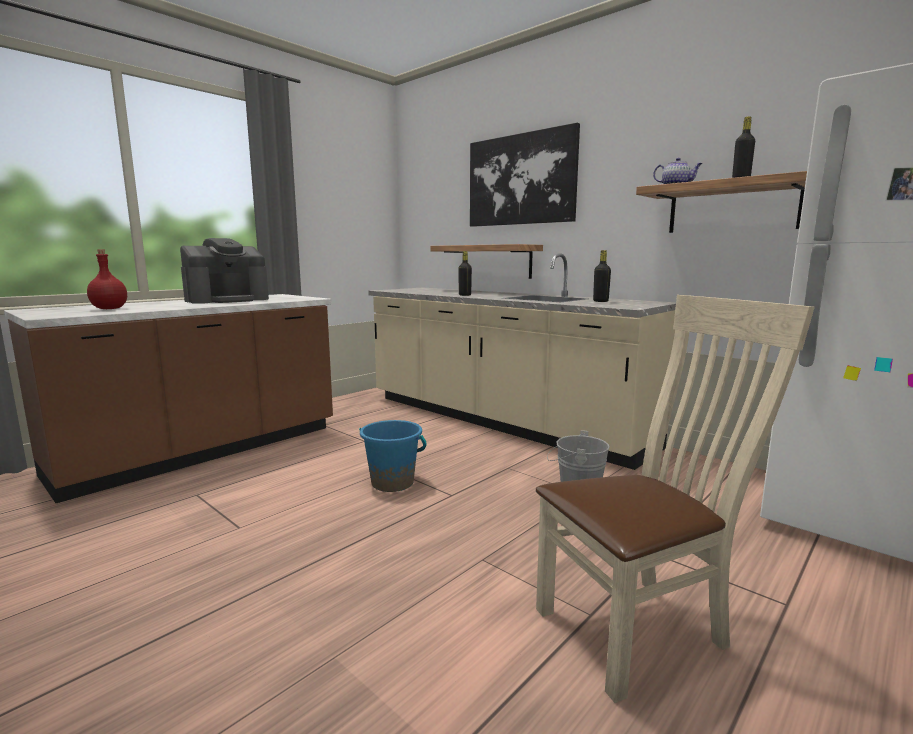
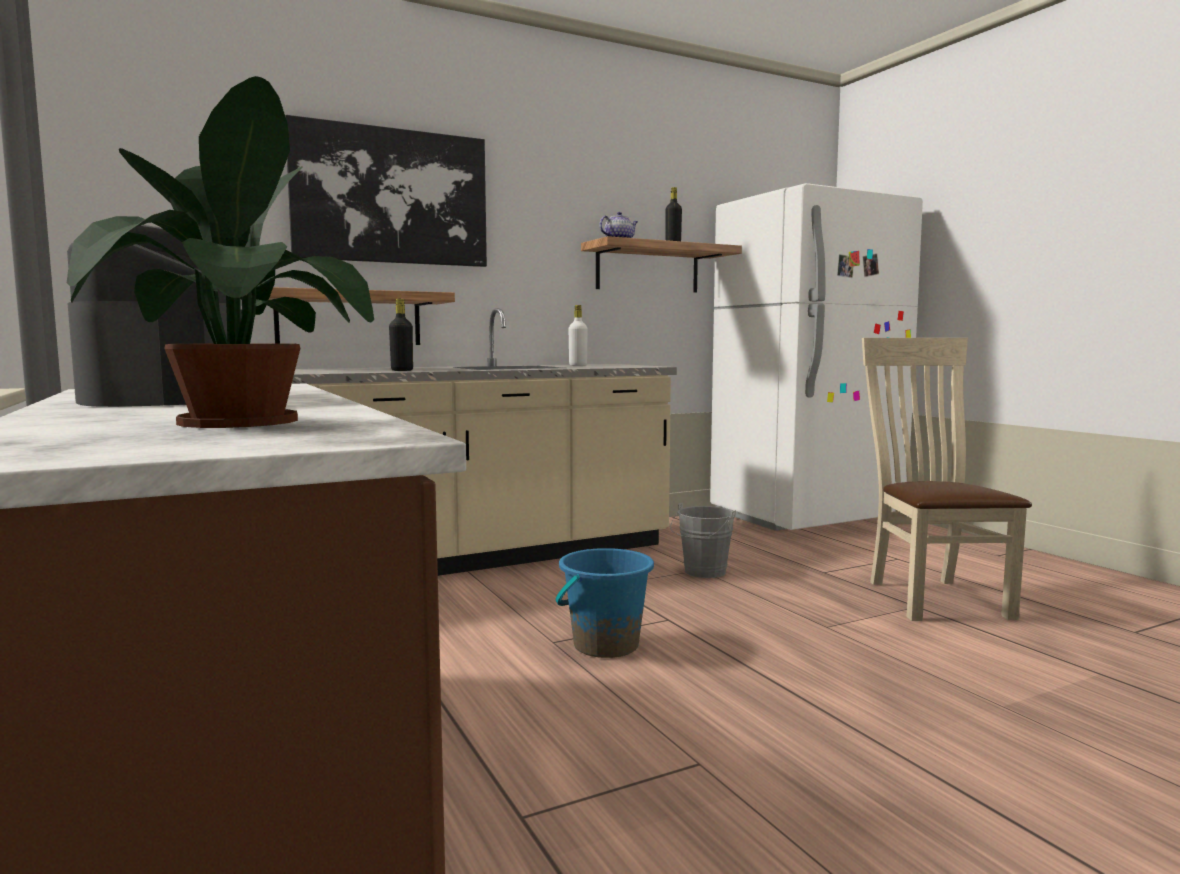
camera: 70 degrees left, 5 degrees down
(109, 309) = (237, 422): red bottle -> potted plant
(600, 301) = (578, 366): black bottle -> white bottle

